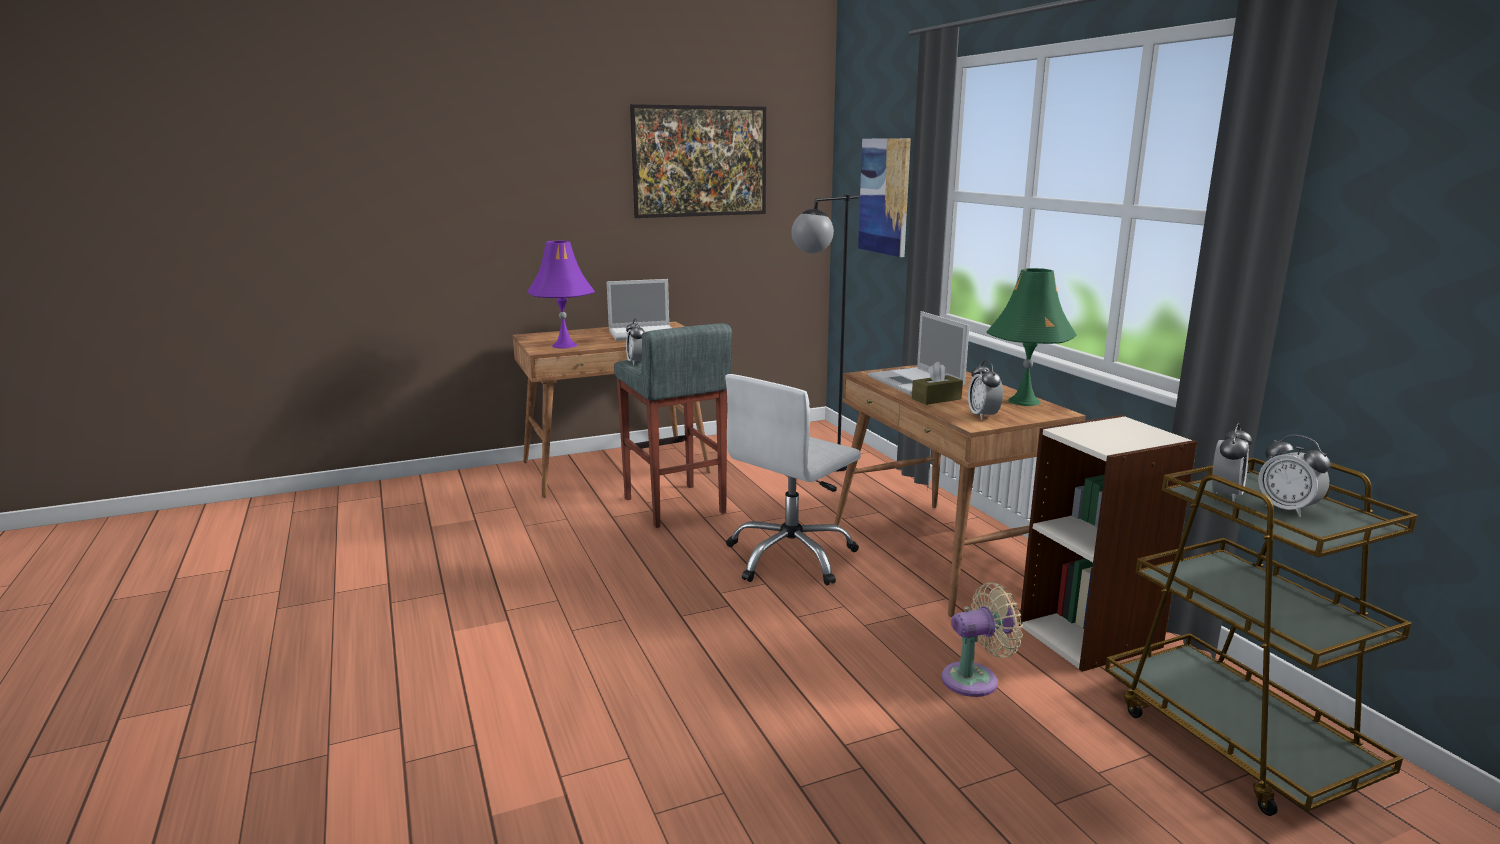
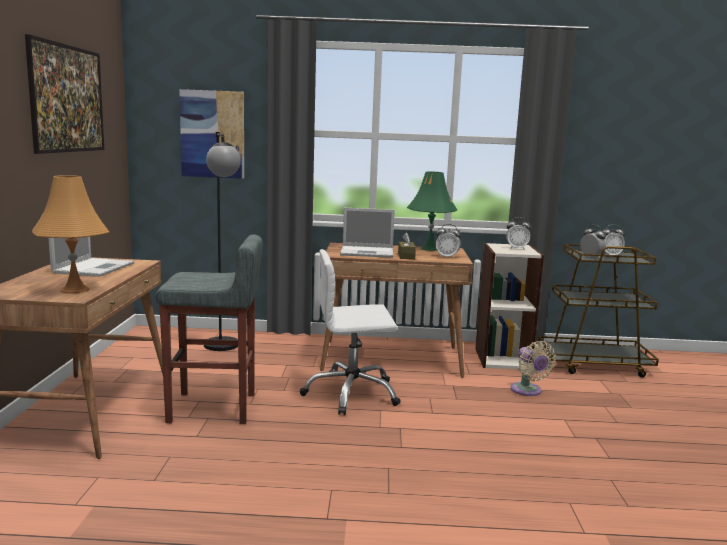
camera: 65 degrees left, 5 degrees down
(564, 345) = (75, 290): purple table lamp -> orange table lamp
(637, 362) = (182, 285): alarm clock -> alarm clock (516, 248)
(791, 557) = (351, 394): white office chair -> white office chair turned 105 degrees clockwise
(975, 679) = (527, 391): beige fan -> beige fan turned 150 degrees clockwise

